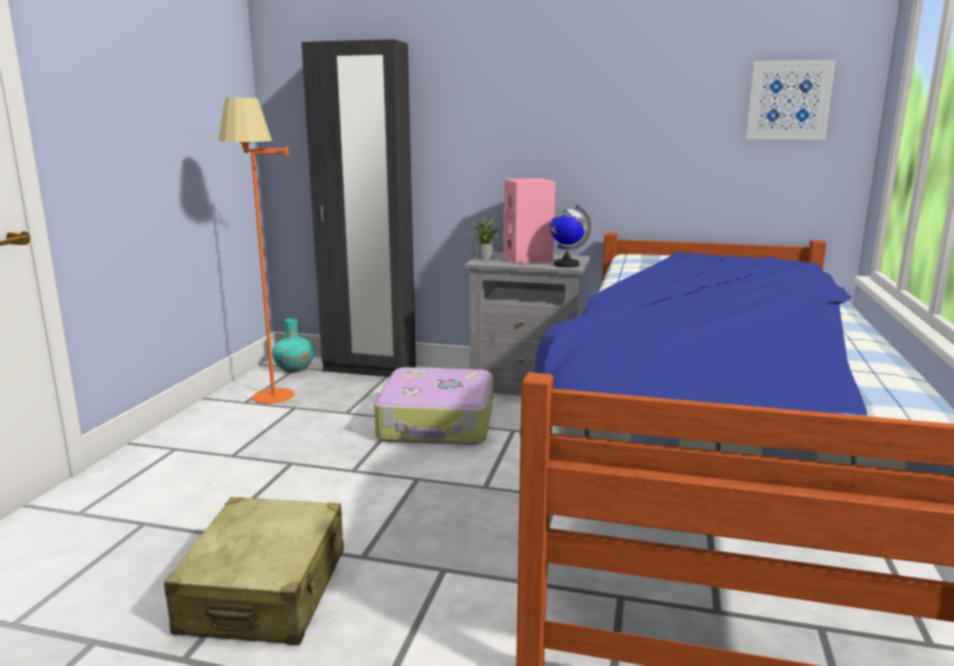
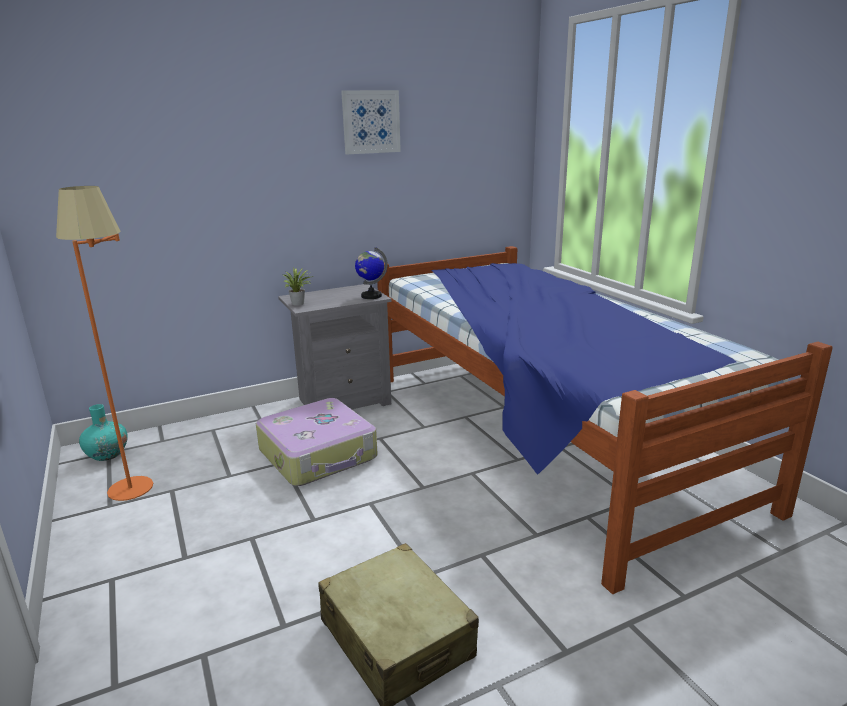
camera: 40 degrees left, 5 degrees up
(369, 369) = (187, 430): black wardrobe -> none
(529, 258) = (331, 296): pink speaker -> none
(788, 100) = (485, 152): picture -> picture (371, 122)

